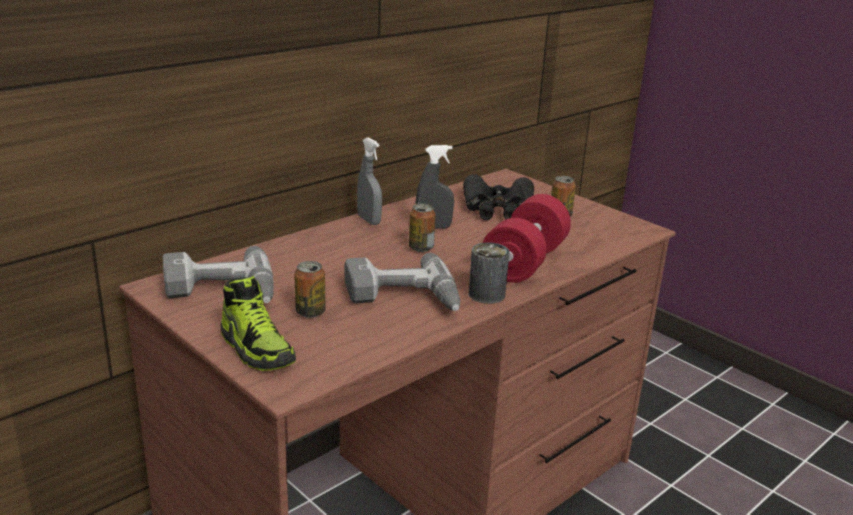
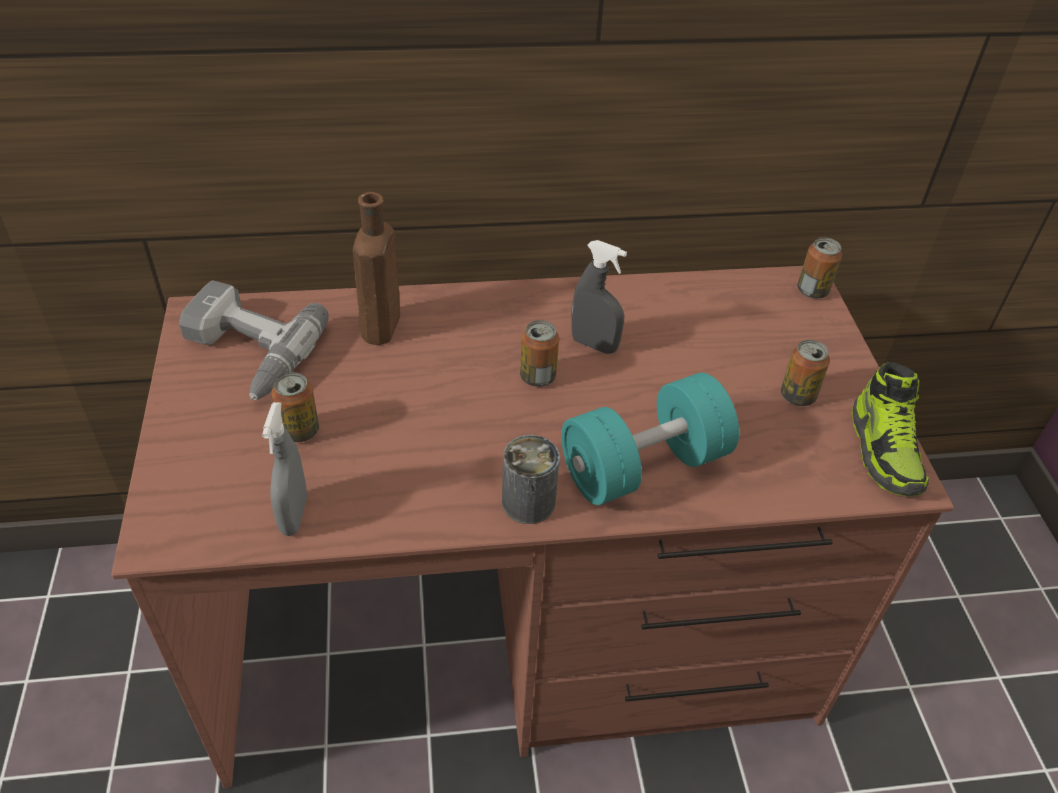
camera: 35 degrees right, 20 degrees up
(257, 349) = (190, 462): shoe -> shoe (885, 451)
(297, 257) = (380, 329): none -> brown bottle
(369, 220) = (526, 298): grey spray bottle -> grey spray bottle (294, 515)
(403, 299) = (421, 459): power drill -> none
(498, 208) = (721, 344): black binoculars -> none
(514, 178) = (812, 291): none -> can
(524, 262) = (644, 466): red dumbbell -> turquoise dumbbell

